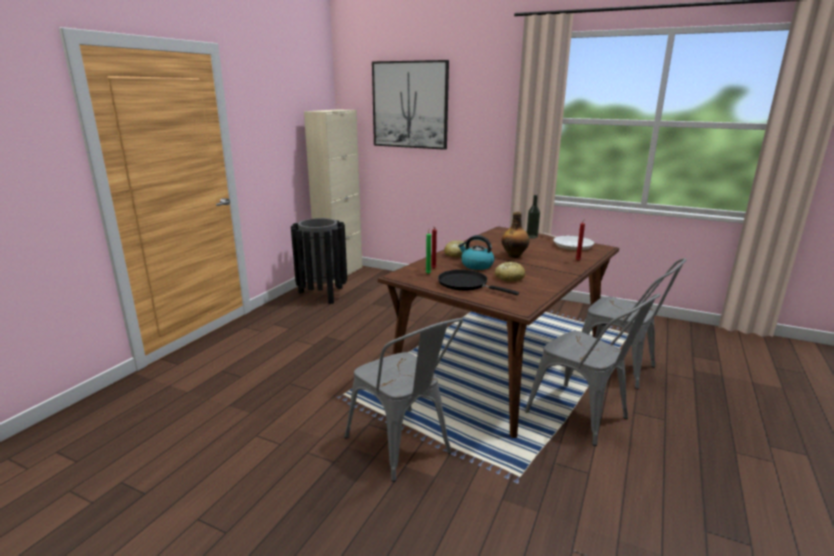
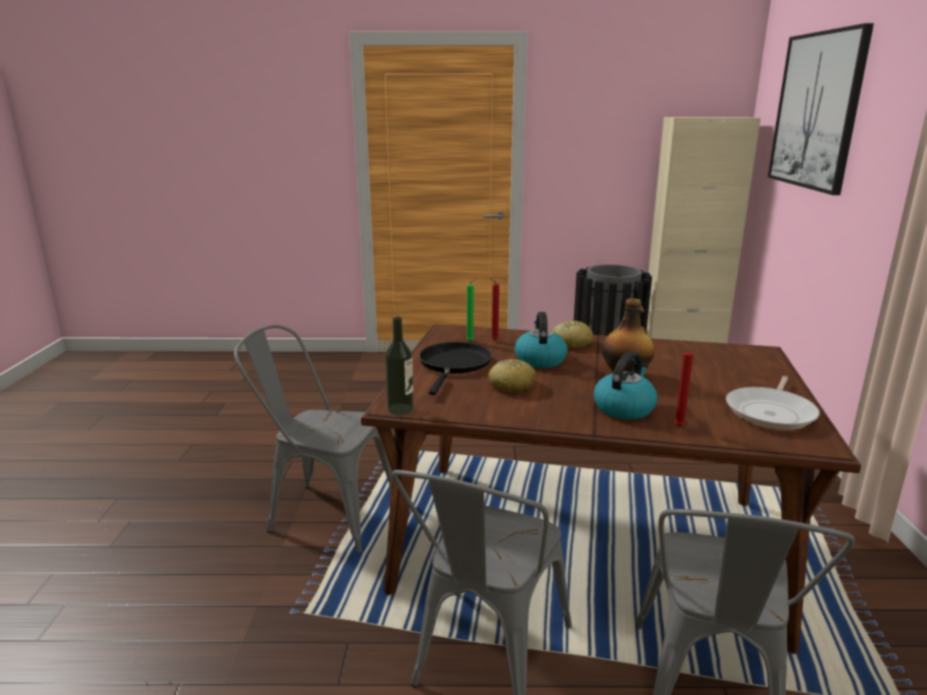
camera: 65 degrees right, 0 degrees up
(404, 448) = (323, 513): grey chair -> grey chair turned 75 degrees clockwise
(532, 237) = (761, 376): bottle -> bottle (400, 409)
(553, 264) = (624, 408): none -> kettle

